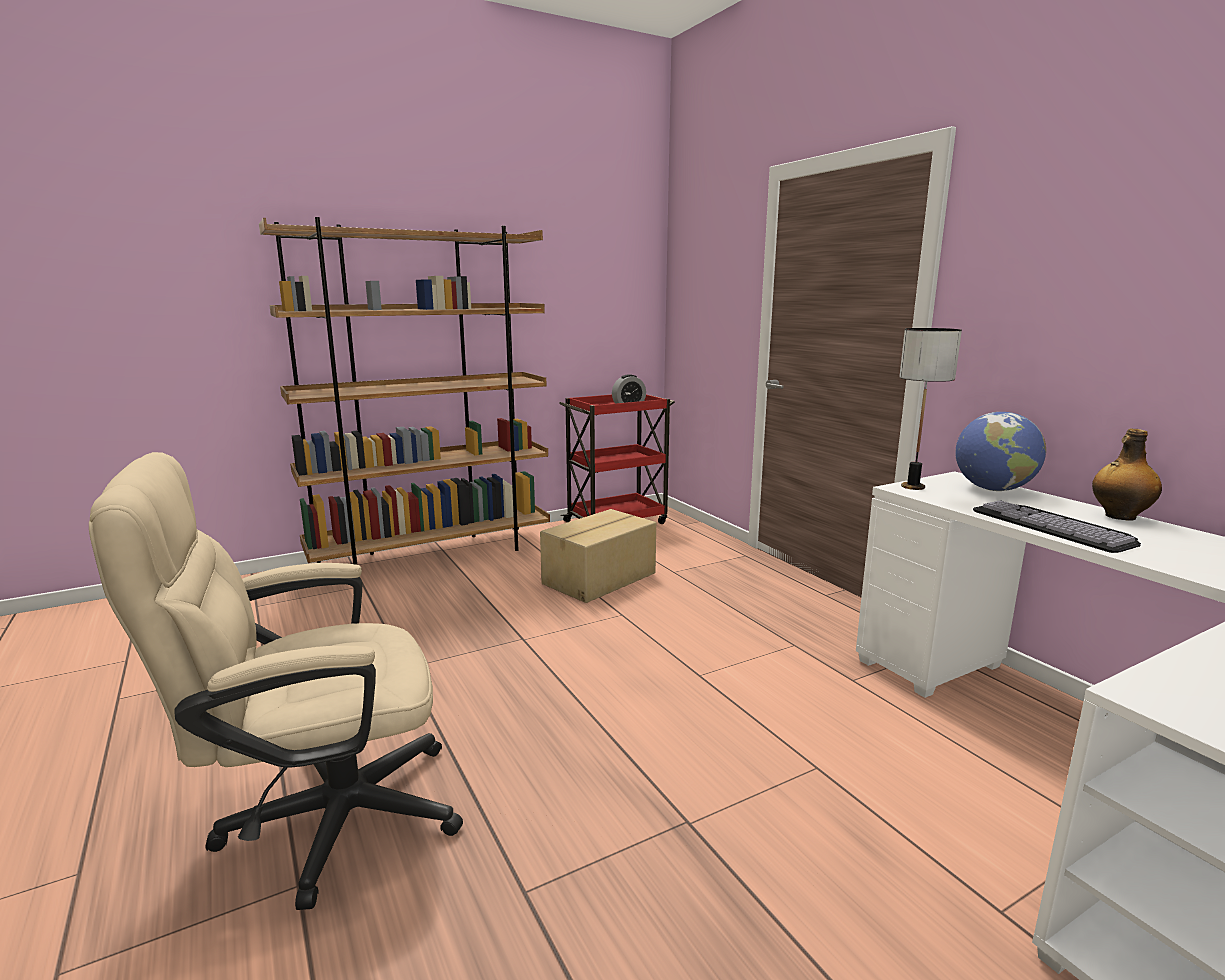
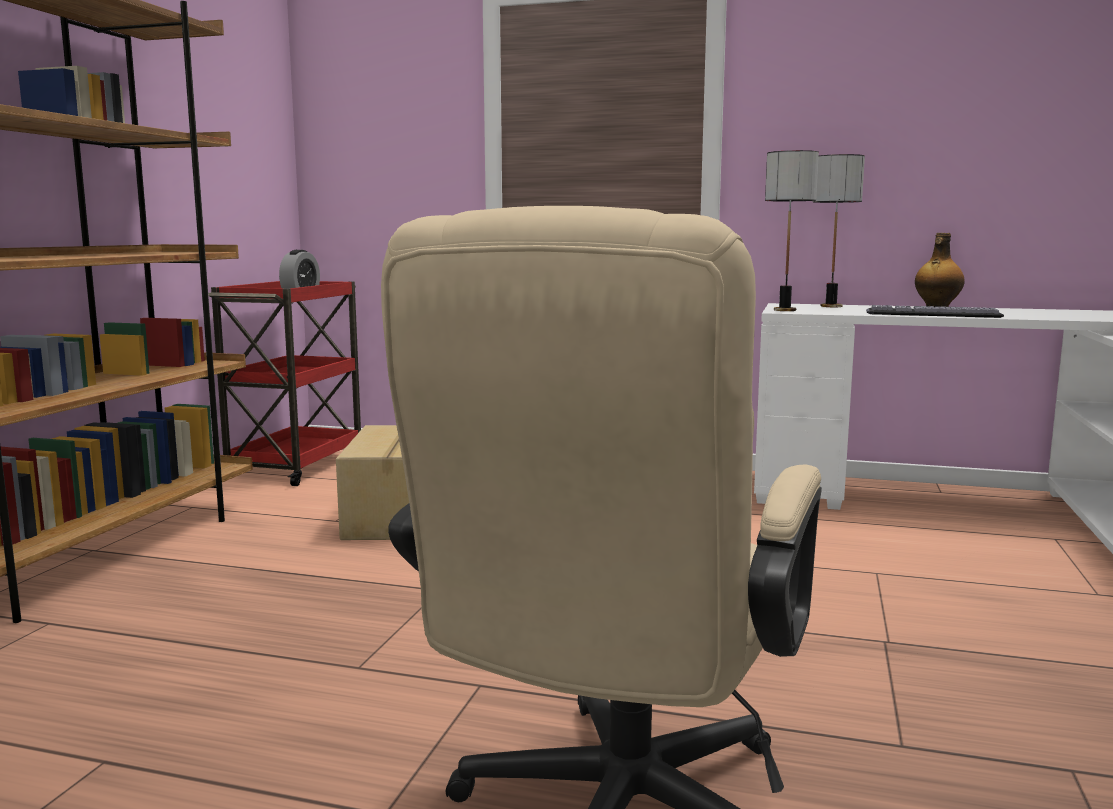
camera: 45 degrees left, 5 degrees down
(993, 489) = (830, 306): globe -> table lamp

